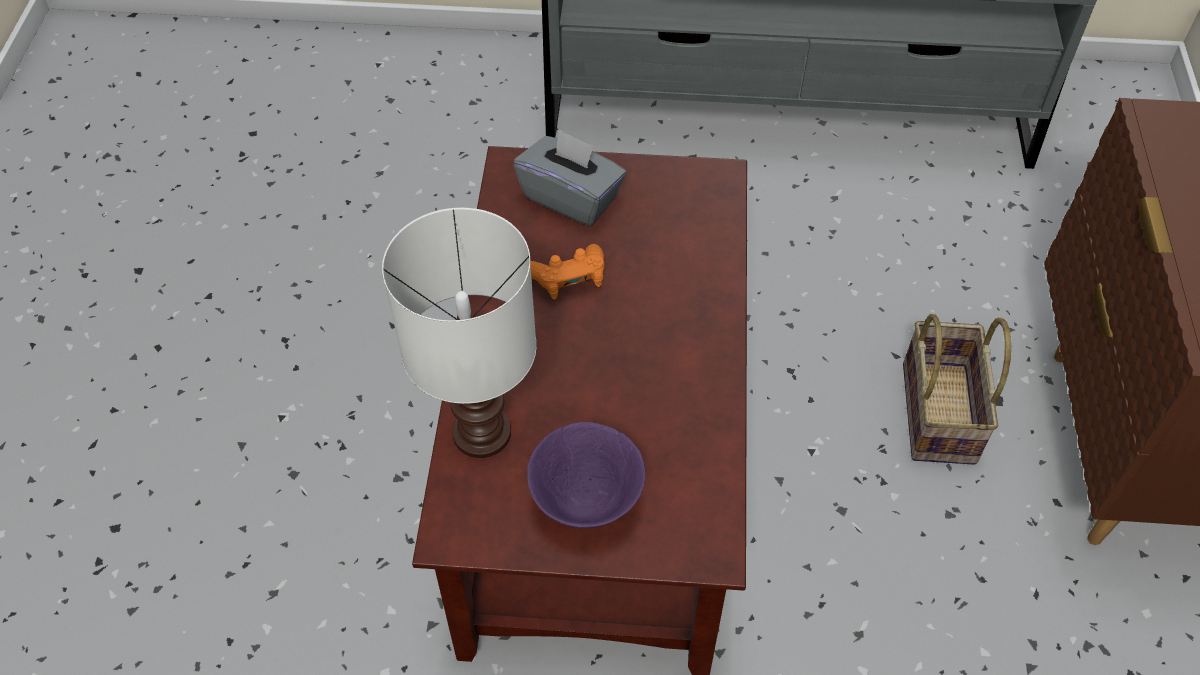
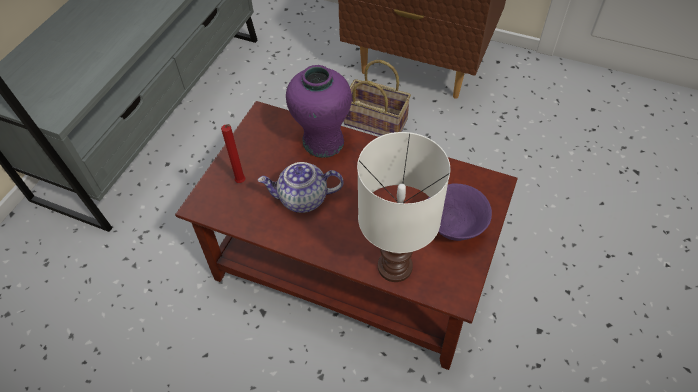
camera: 70 degrees left, 0 degrees up
(568, 280) = (303, 199): orange game controller -> teapot
(571, 197) = (241, 182): grey tissue box -> red candle
(696, 271) = (323, 142): none -> purple vase

